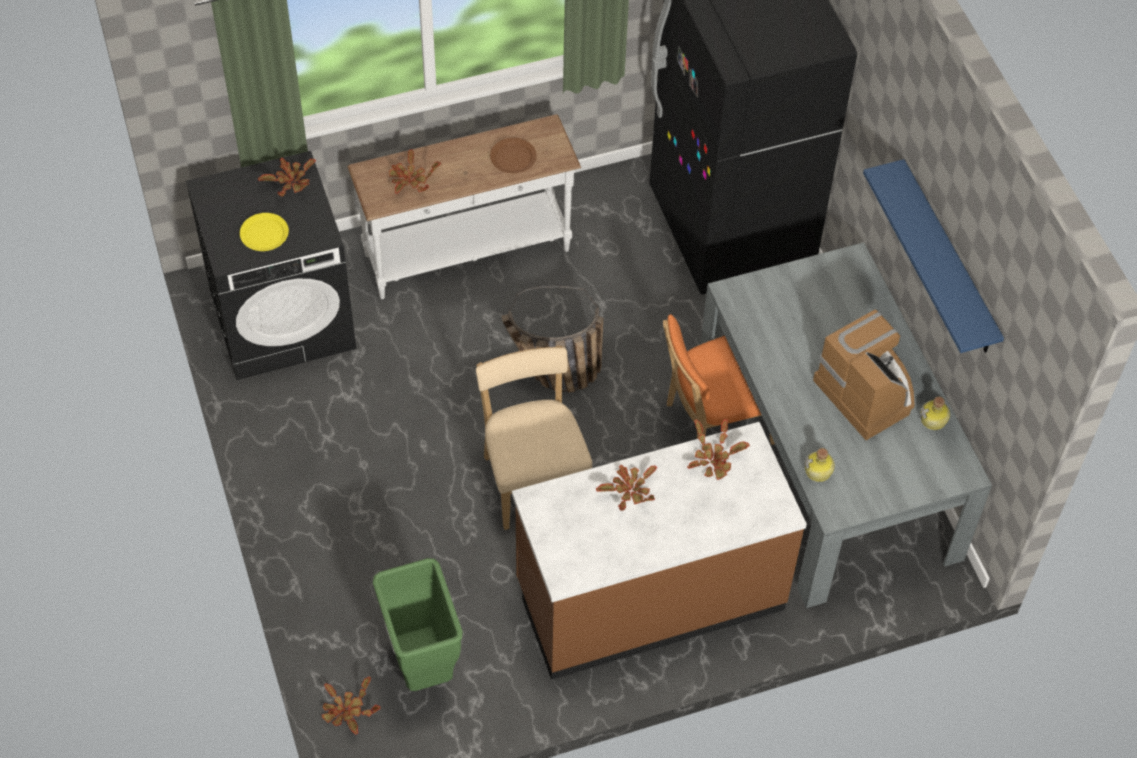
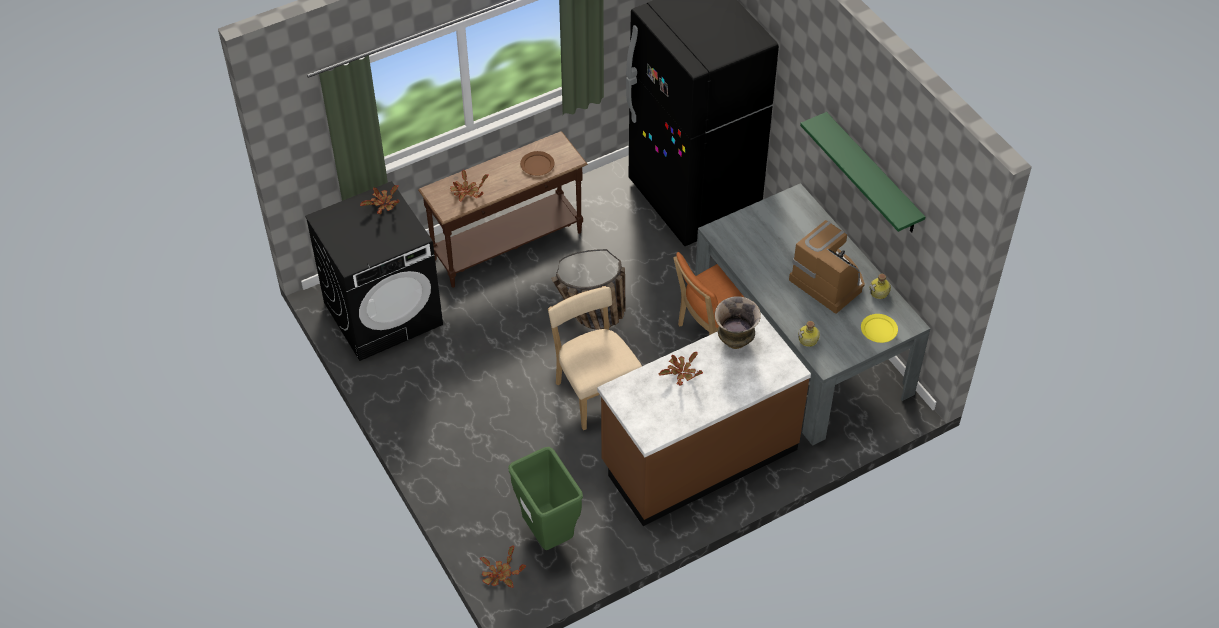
camera: 10 degrees left, 5 degrees down
(264, 234) = (373, 242): yellow plate -> yellow plate (879, 329)
(468, 254) = (508, 246): white console table -> brown console table
(714, 459) = (735, 342): potted plant -> vase
(948, 260) = (872, 174): blue shelf -> green shelf

